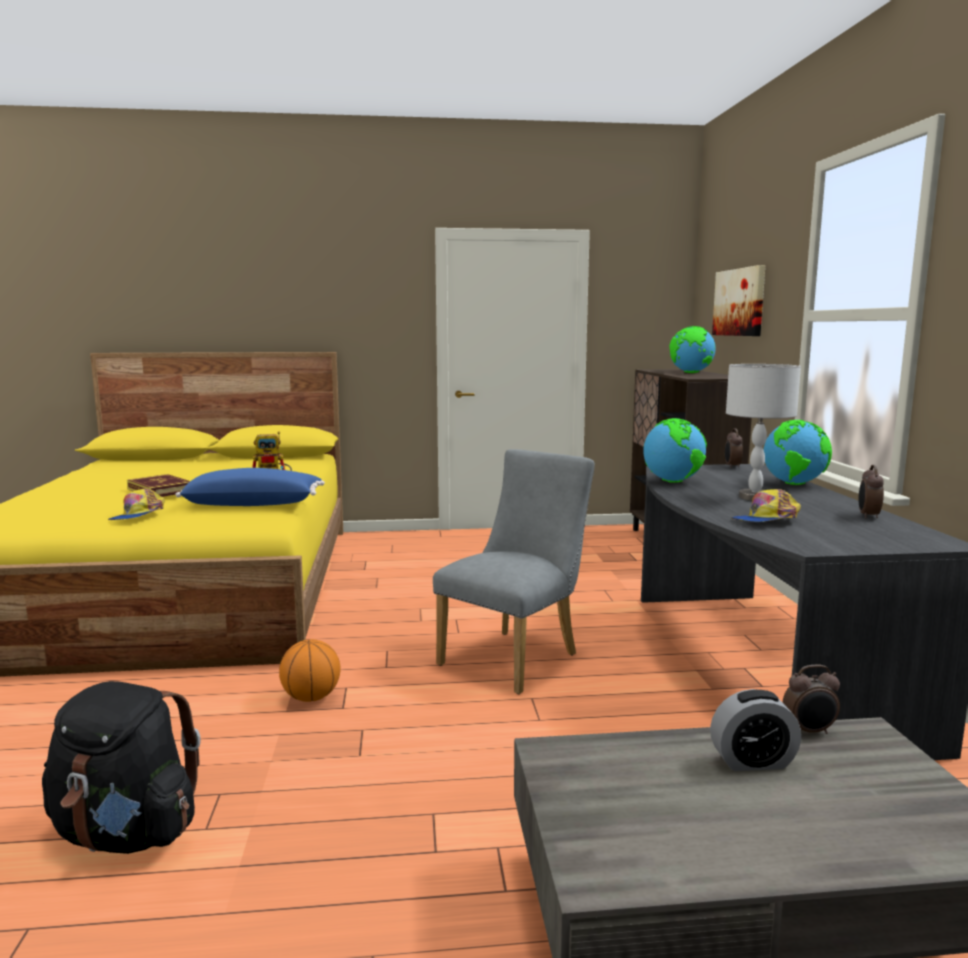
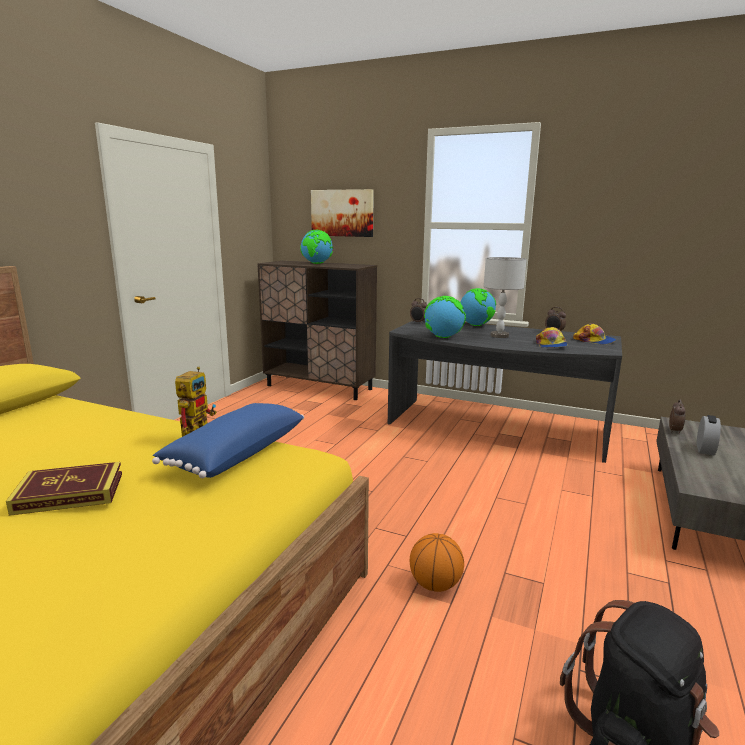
camera: 60 degrees left, 5 degrees up
(138, 516) = (193, 522): cap -> cap (594, 341)
(516, 657) = (433, 484): grey chair -> none

